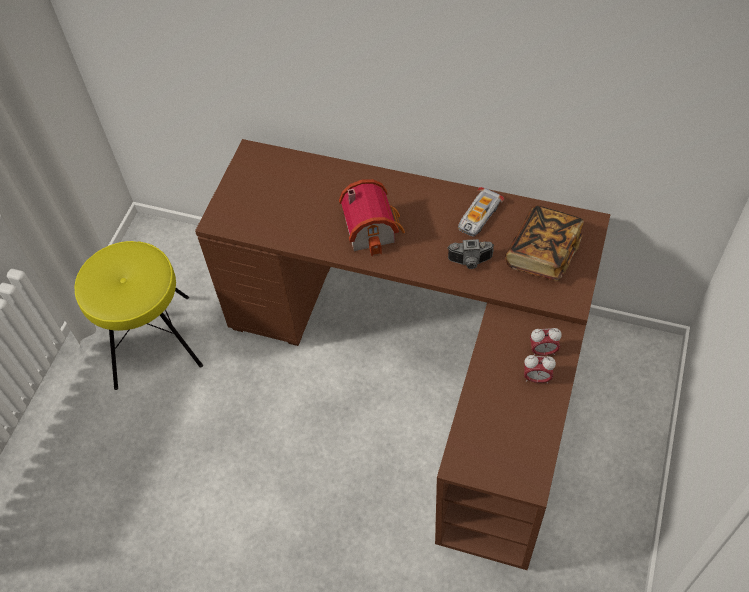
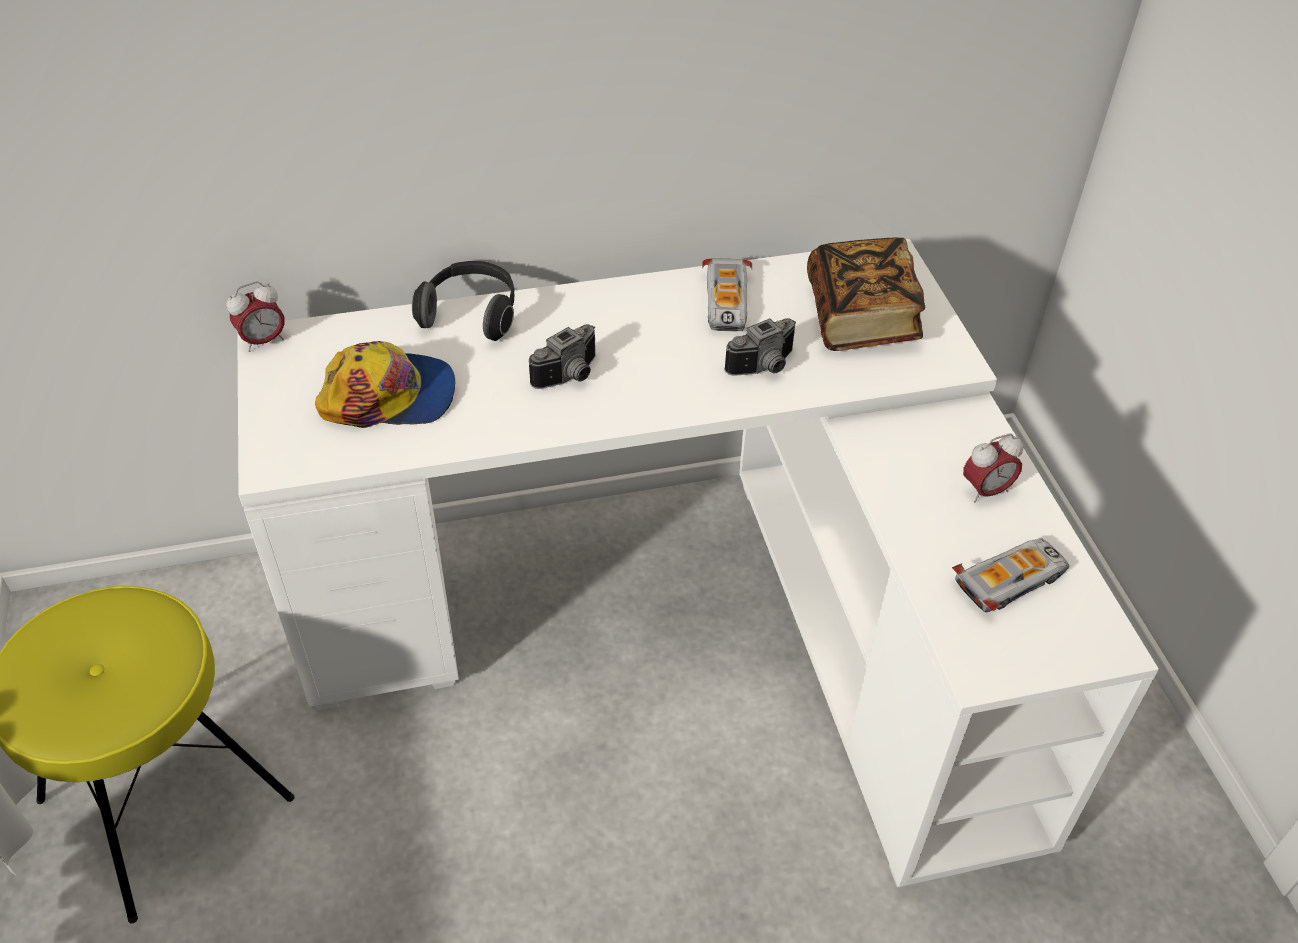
camera: 35 degrees left, 10 degrees down
(285, 205) = (389, 396): none -> cap
(349, 173) = (471, 314): none -> headphones
(373, 228) = (571, 376): toy house -> camera
(429, 363) = (689, 618): brown desk -> white desk
(510, 429) = (1010, 580): none -> toy car
(543, 351) = (962, 451): alarm clock -> alarm clock (263, 341)

